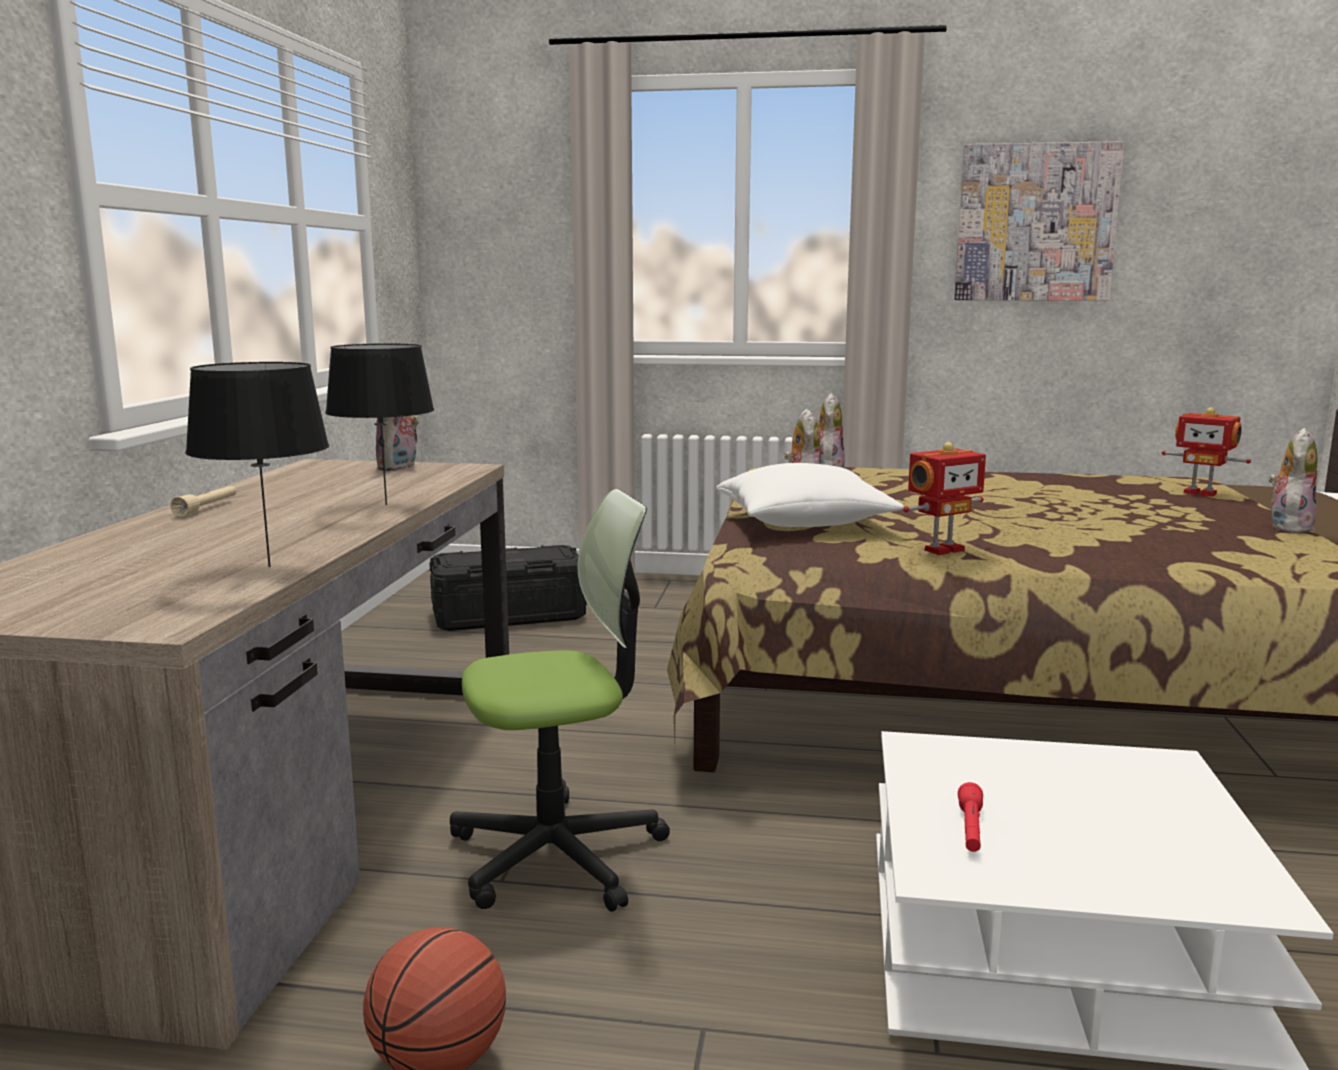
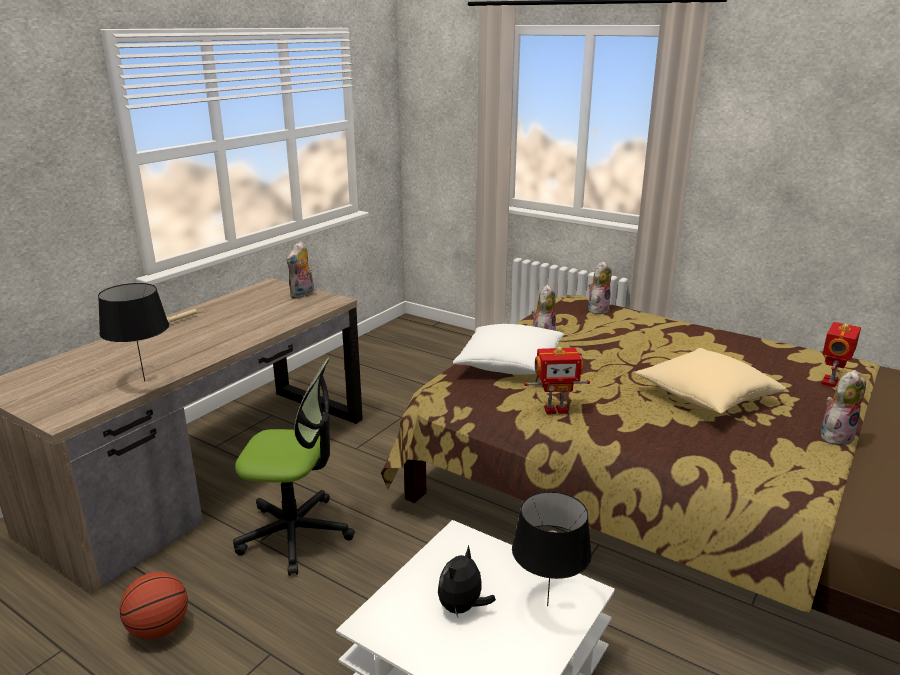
camera: 25 degrees right, 10 degrees up
(387, 505) = (253, 333): black table lamp -> black table lamp (548, 606)
(509, 615) = (410, 362): black storage box -> none
(970, 829) = (417, 602): red flashlight -> none
(1036, 223) = (789, 146): picture -> none
(1043, 819) = (462, 608): none -> plush toy
(1097, 517) = (706, 396): none -> beige pillow
(1200, 493) = (831, 382): toy robot -> toy robot turned 60 degrees clockwise

